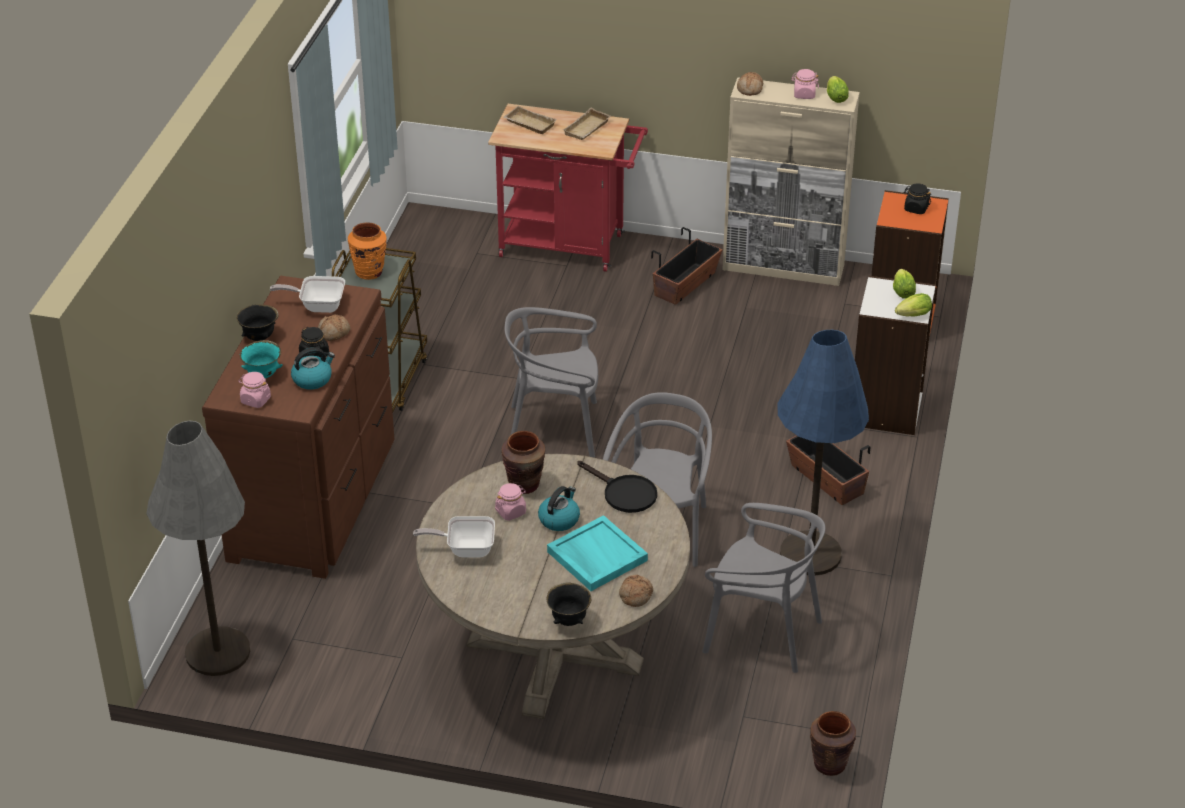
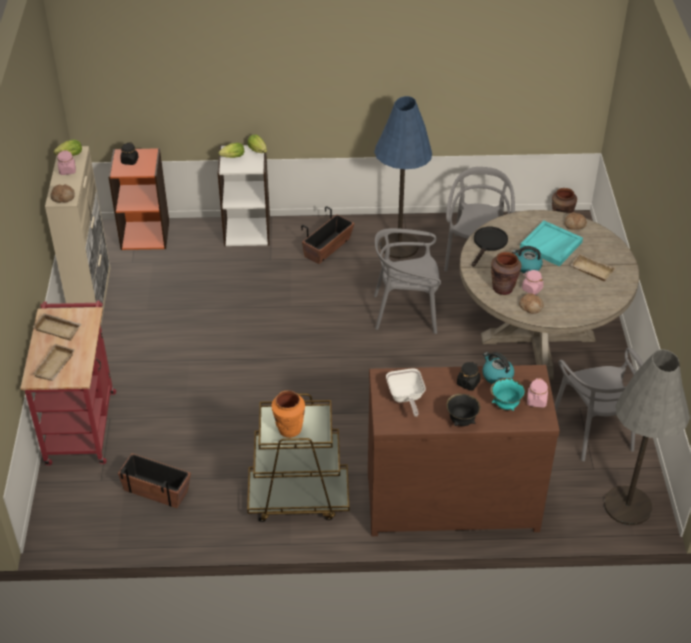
camera: 105 degrees left, 5 degrees up
(334, 333) = (436, 379): bread -> bread (531, 306)
(465, 549) = (577, 301): frying pan -> none
(523, 581) = (591, 271): none -> beige tray
(554, 429) = (320, 382): grey chair -> grey chair (594, 430)
(569, 620) = (611, 246): black bowl -> none
(685, 284) = (124, 345): planter -> planter (156, 490)

